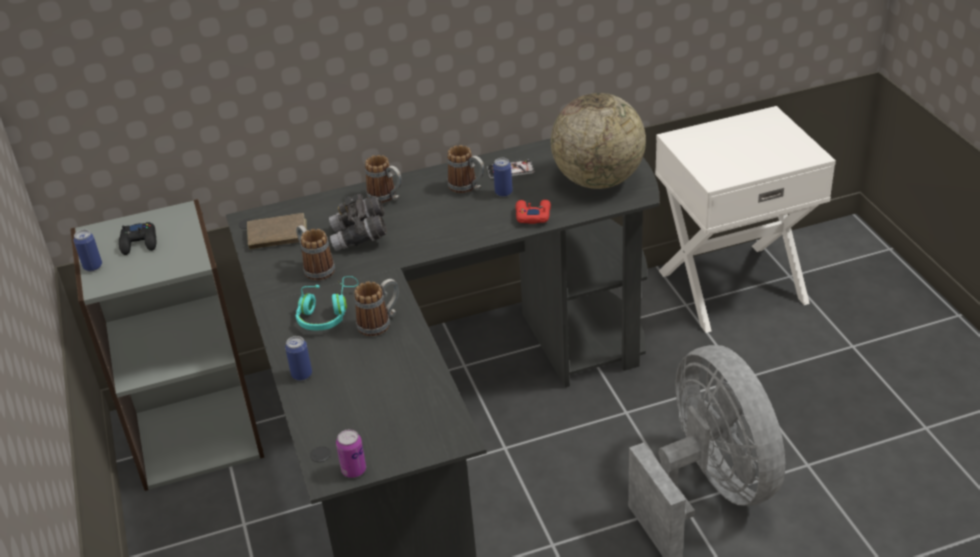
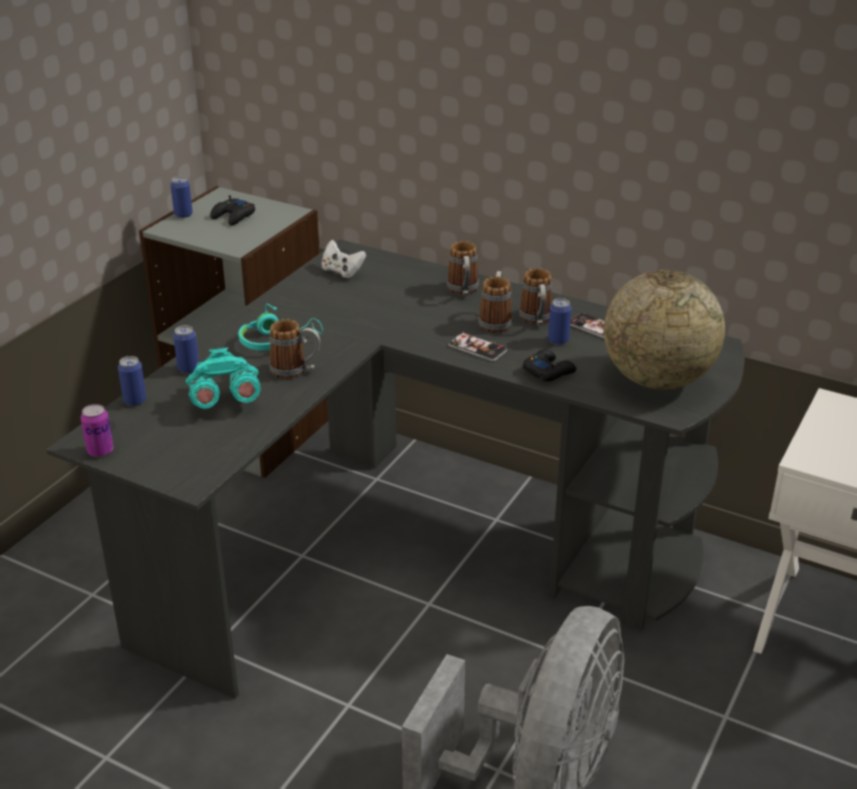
camera: 45 degrees right, 5 degrees down
(277, 236) = (342, 272): brown book -> white game controller
(308, 422) = (135, 401): none -> can
(315, 268) = (326, 308): mug -> mug (496, 321)
(360, 237) = (394, 306): grey binoculars -> none
(371, 376) = (223, 401): none -> turquoise binoculars
(466, 229) = (477, 348): none -> phone
(532, 215) = (548, 371): red game controller -> black game controller

